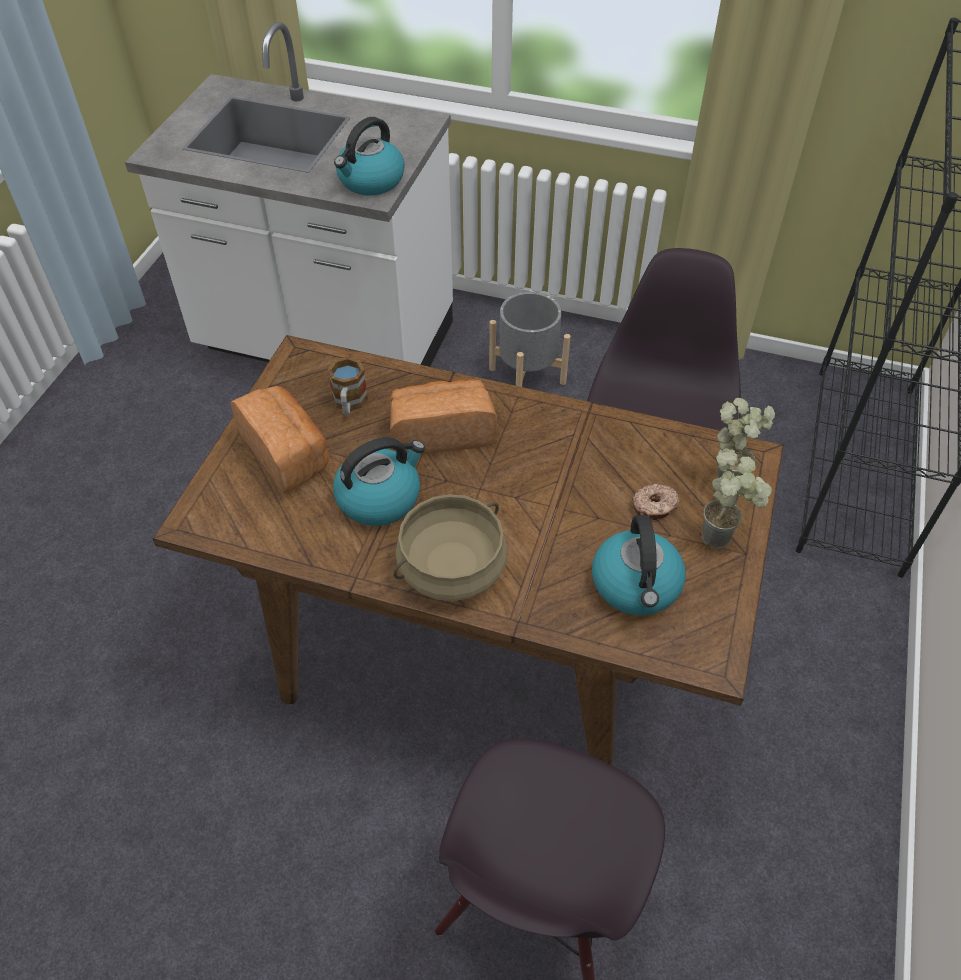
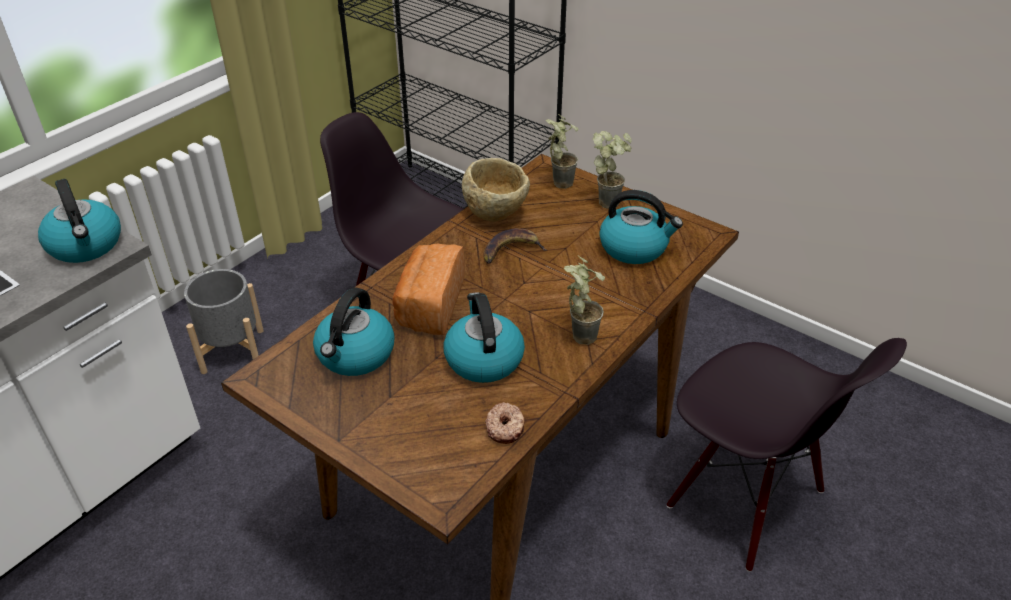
camera: 70 degrees left, 10 degrees down
(287, 453) = (392, 410): bread -> none
(349, 404) = (355, 355): mug -> kettle
(451, 567) = (578, 333): beige cooking pot -> potted plant
(566, 470) = (511, 250): none -> banana
(629, 438) = (496, 213): none -> beige bowl
(654, 507) = (568, 220): donut -> donut (505, 428)

